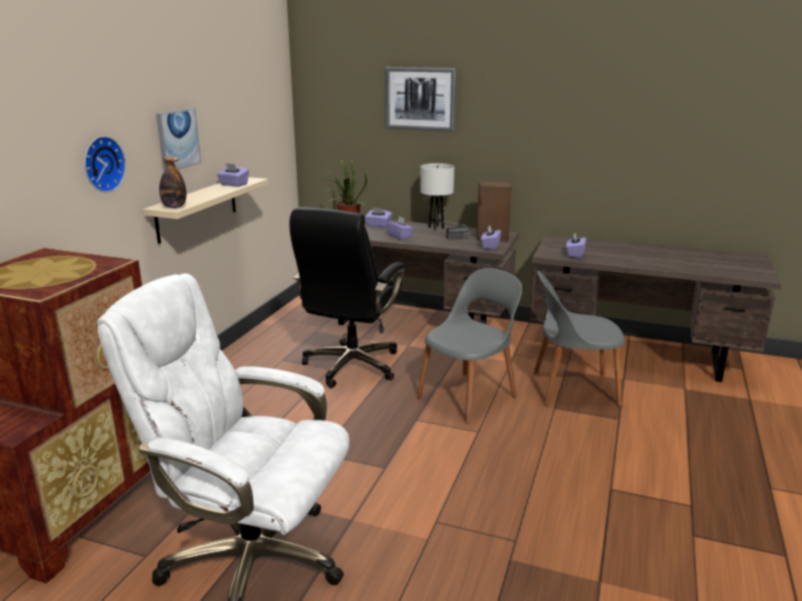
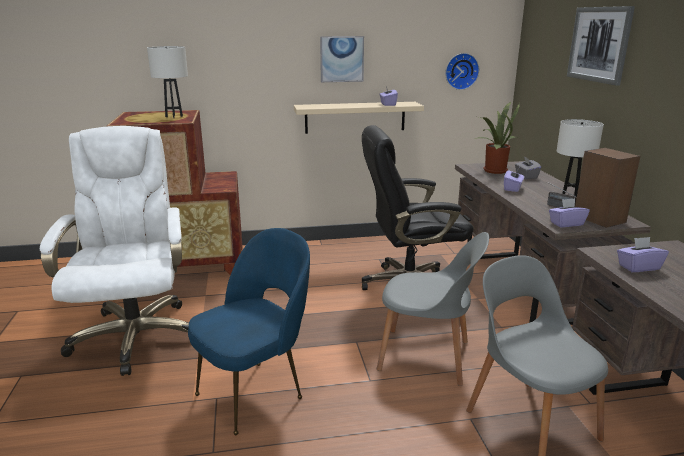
camera: 60 degrees right, 0 degrees up
(67, 262) = (174, 116): none -> white table lamp
(101, 164) = (259, 65): wall clock -> wall clock (461, 71)
(174, 207) = (306, 107): bottle -> none
(378, 225) = (526, 176): purple tissue box -> grey tissue box
(448, 495) = (256, 393): none -> blue chair

